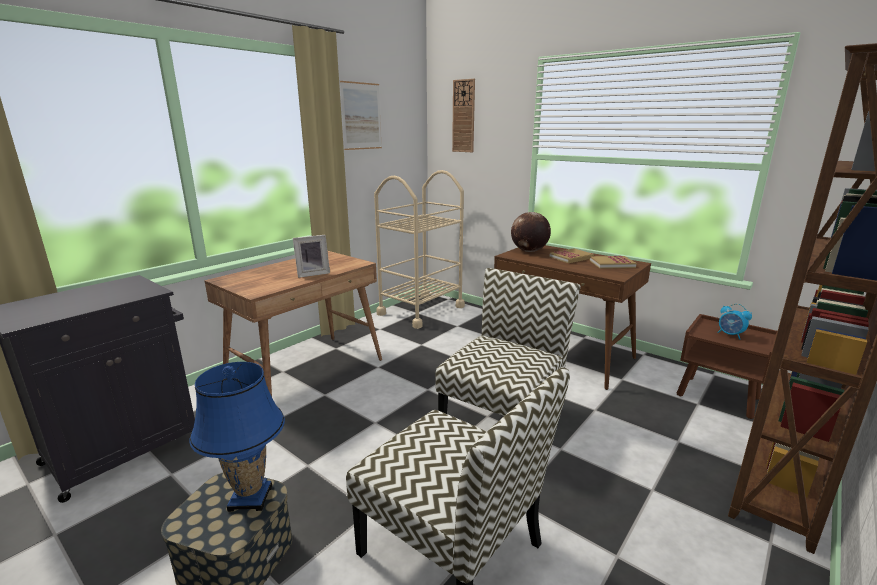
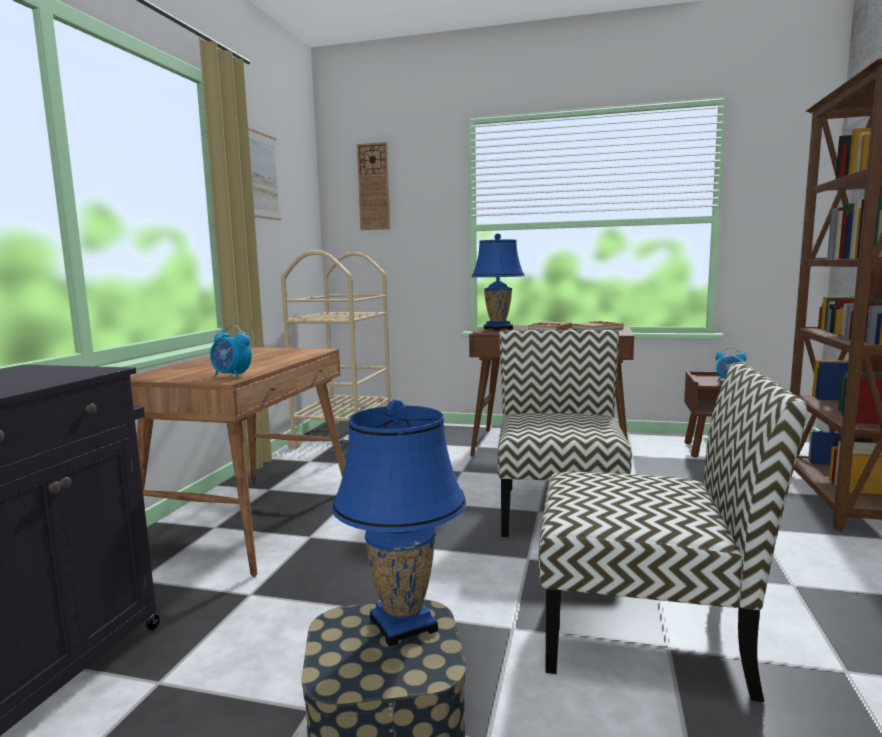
camera: 25 degrees left, 10 degrees down
(264, 289) = (232, 376): none -> alarm clock
(312, 274) = (273, 361): picture frame -> none
(529, 251) = (498, 329): globe -> blue table lamp

